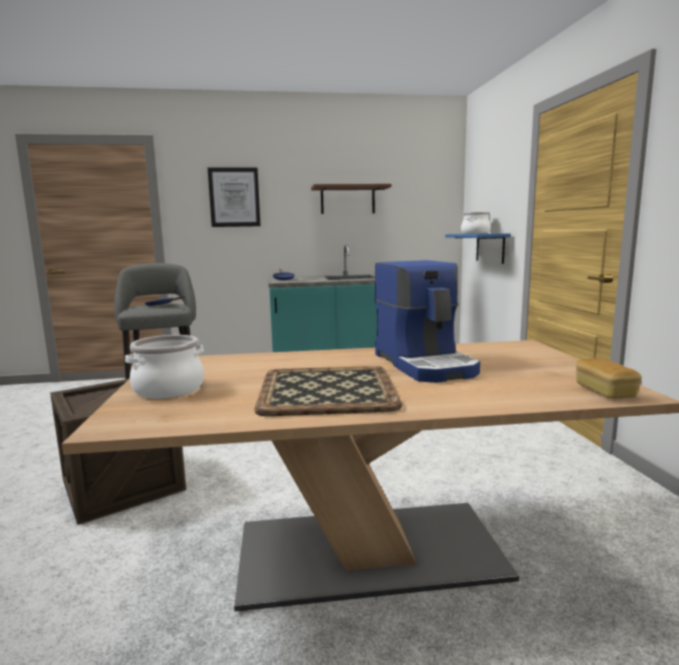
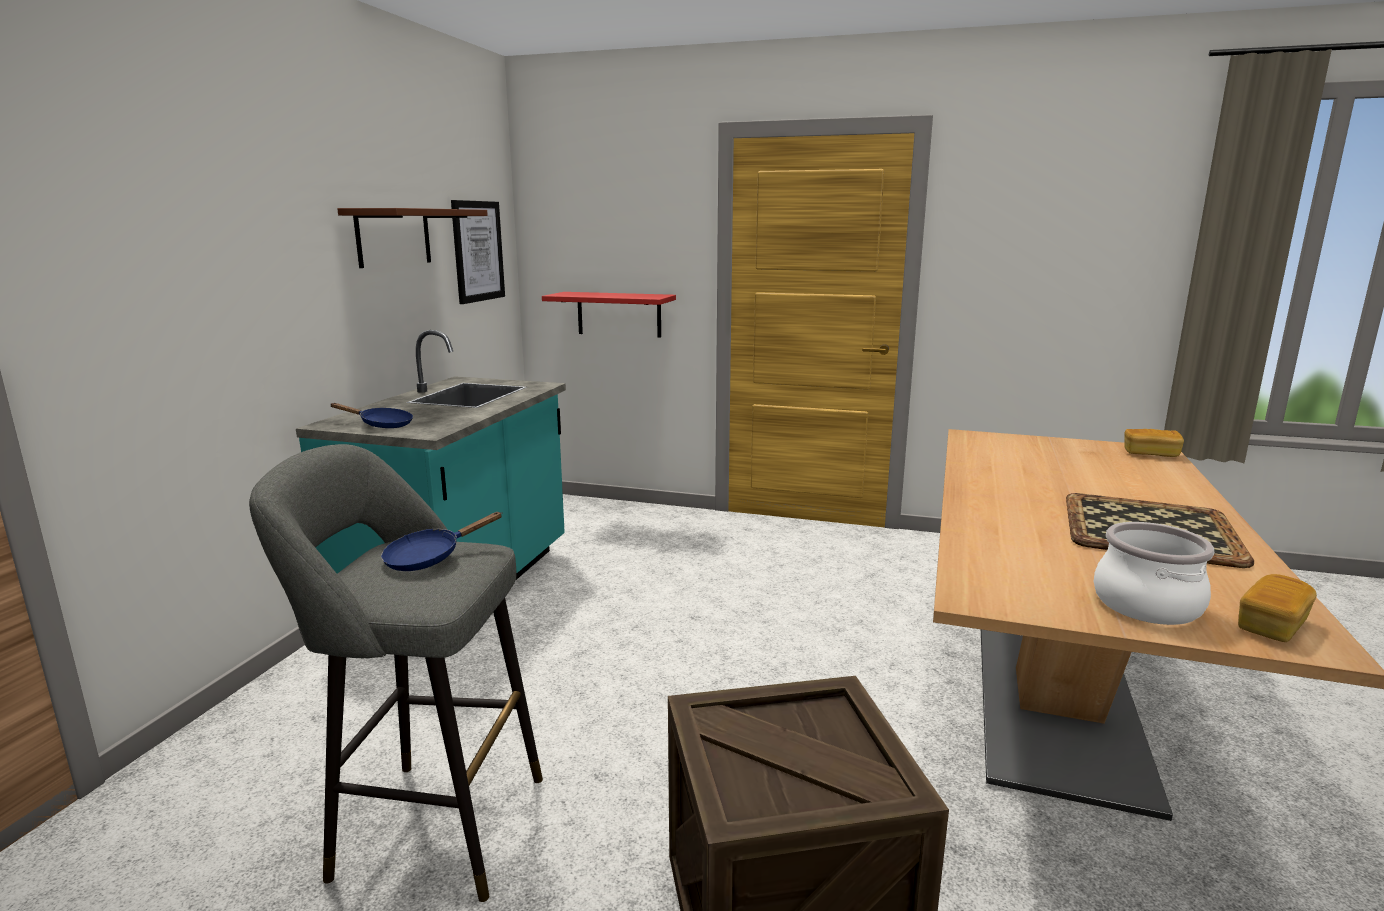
camera: 65 degrees left, 5 degrees up
(142, 416) = (1271, 626): none -> bread
(234, 197) = (192, 233): picture -> picture (478, 251)
(426, 364) = (1043, 478): coffee machine -> none
(475, 233) = (609, 294): cooking pot -> none
(490, 247) = (619, 314): blue shelf -> red shelf

